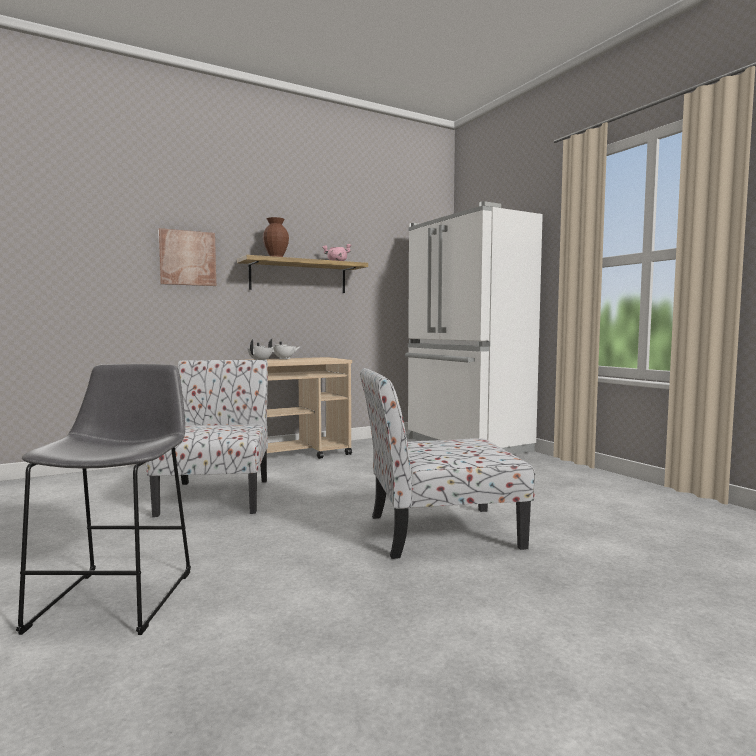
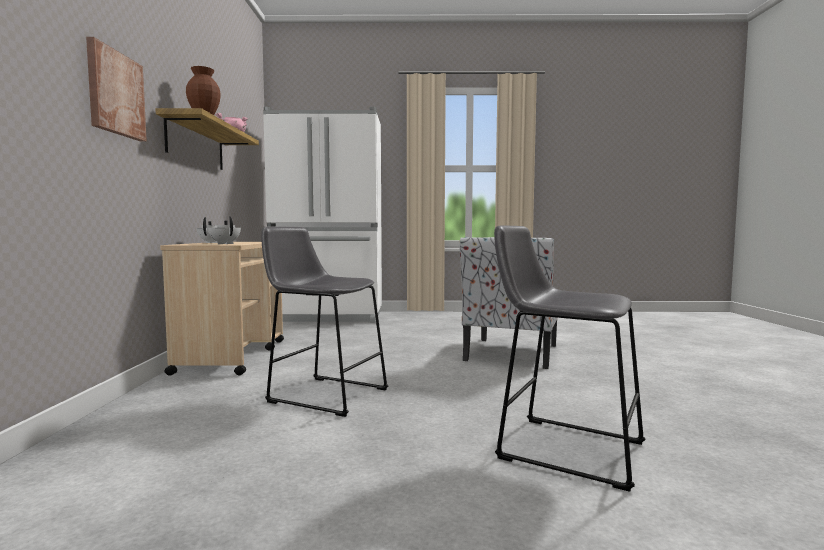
camera: 60 degrees left, 0 degrees up
(217, 496) = (323, 394): chair -> grey stool

